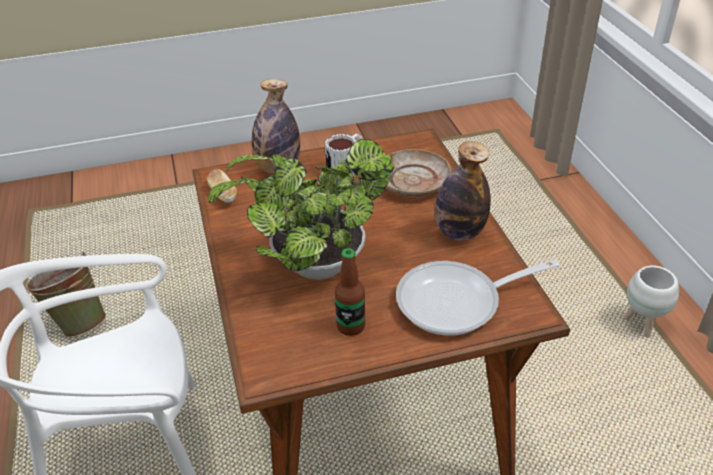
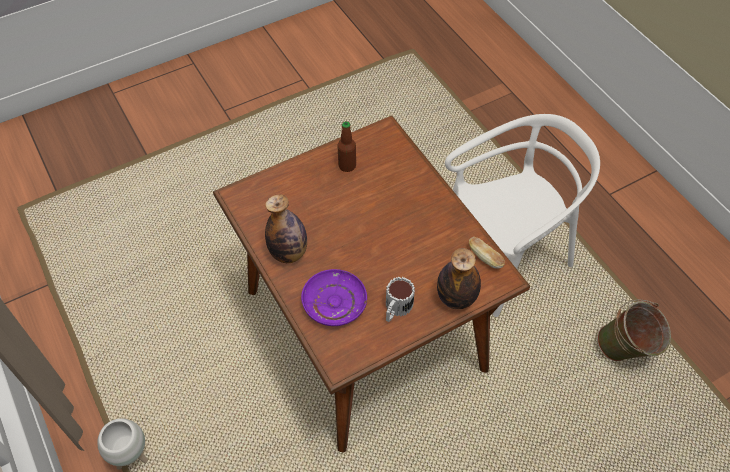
camera: 165 degrees right, 15 degrees up
(312, 266) = (387, 204): potted plant -> none
(413, 182) = (334, 302): beige plate -> purple plate
(457, 302) = (284, 193): frying pan -> none

